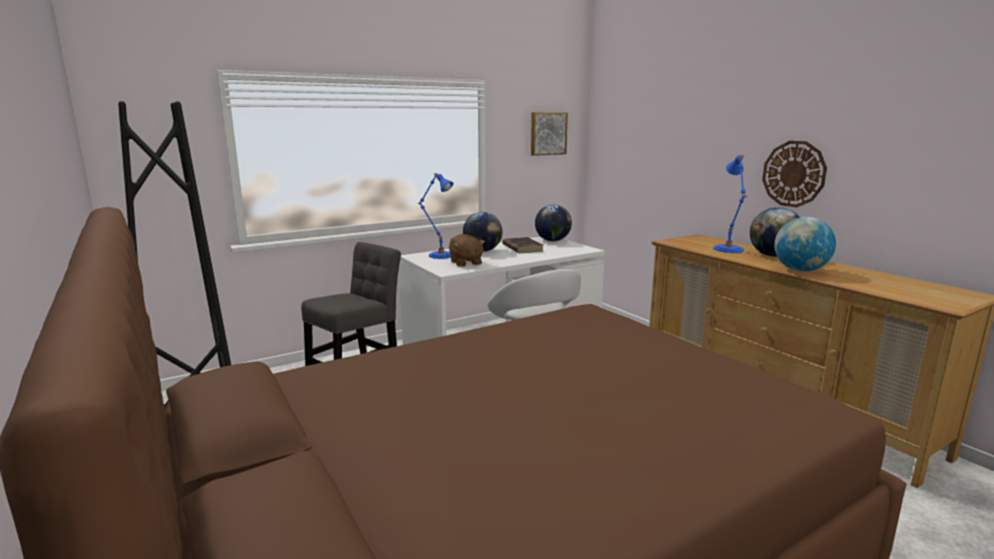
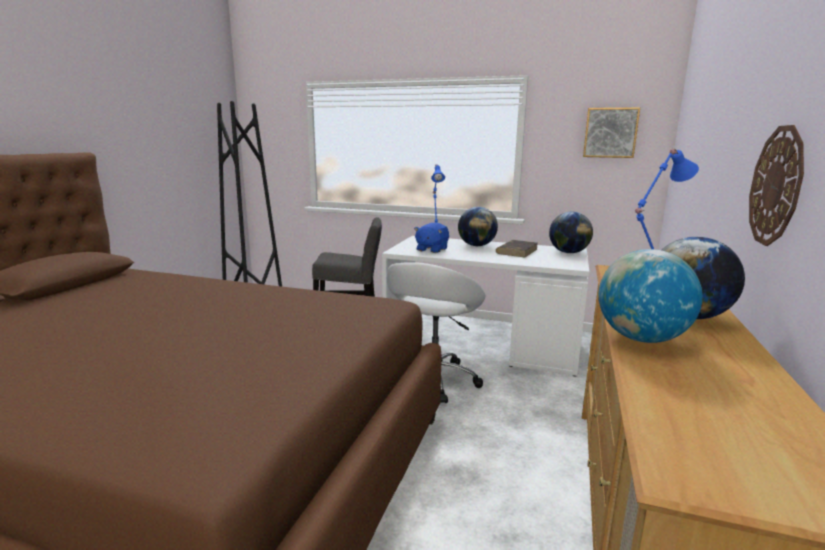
camera: 50 degrees right, 0 degrees up
(465, 263) = (431, 249): brown plush toy -> blue plush toy

